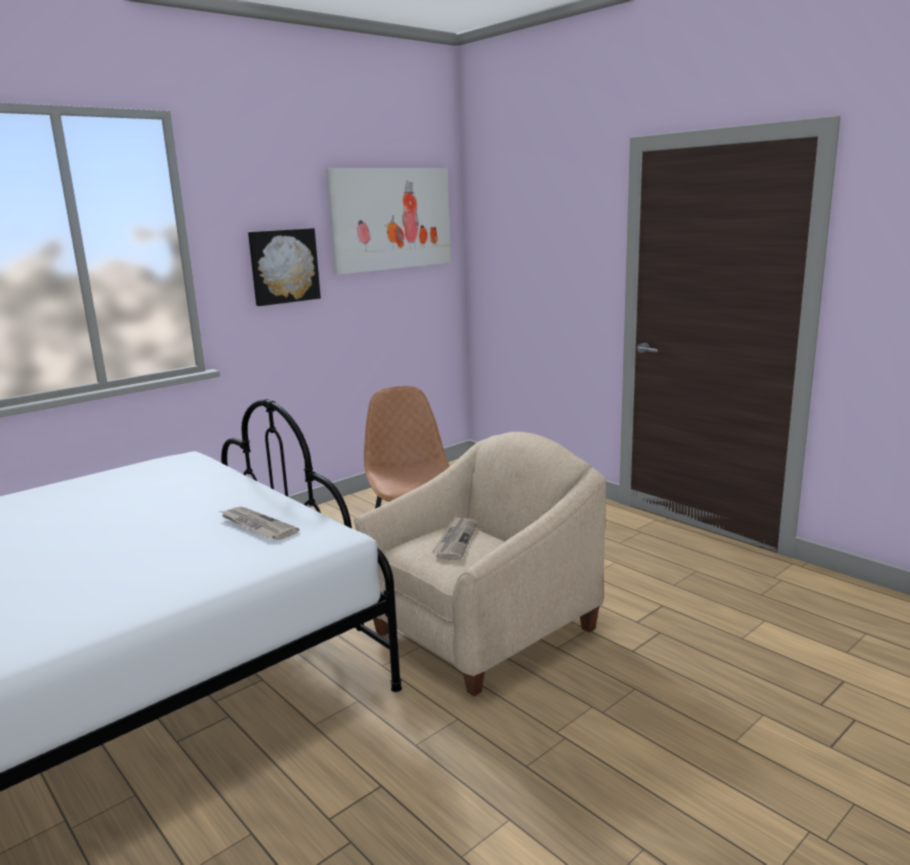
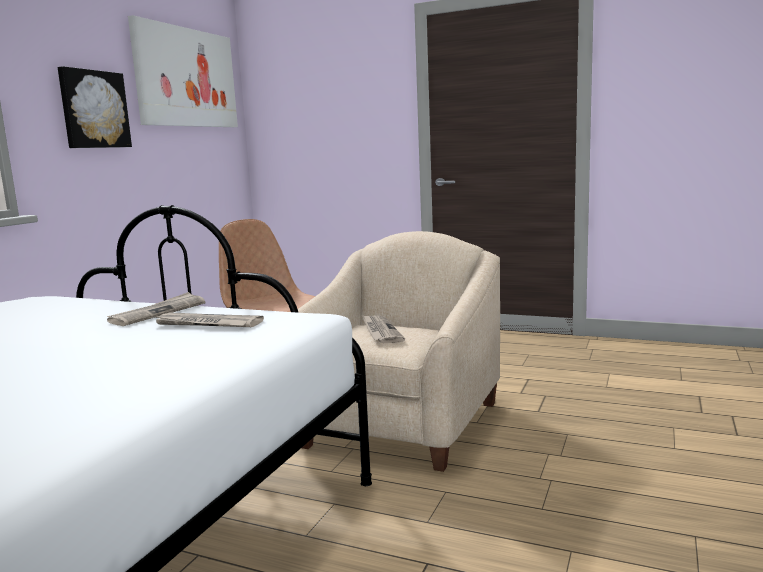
camera: 25 degrees left, 5 degrees down
(243, 500) = (158, 312): none -> newspaper

